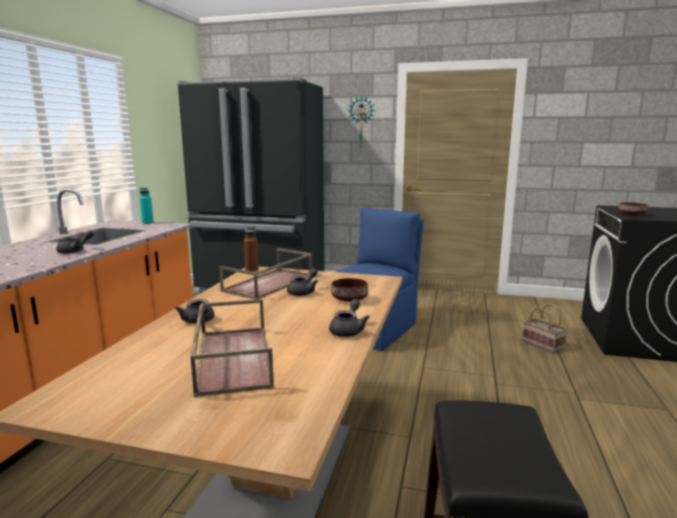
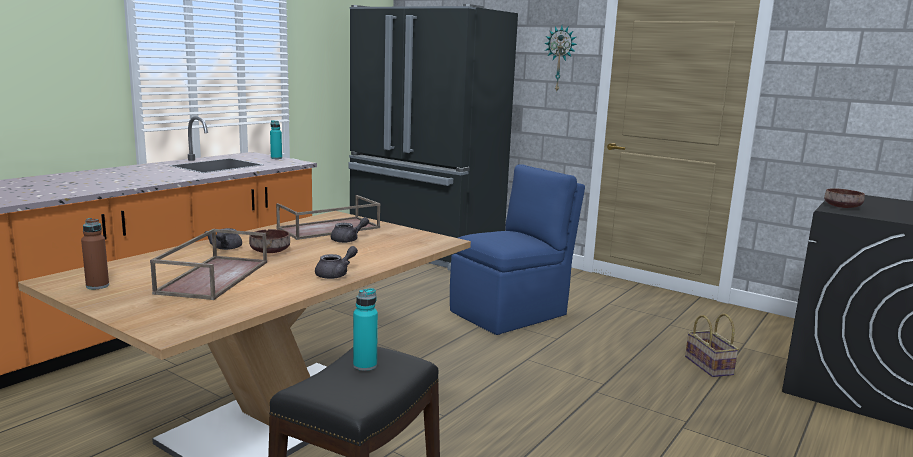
camera: 20 degrees right, 0 degrees up
(75, 251) = (178, 176): grey teapot -> none
(252, 271) = (331, 215): brown bottle -> brown bottle (97, 286)
(349, 299) = (380, 252): brown bowl -> brown bowl (269, 251)
(486, 427) = (365, 365): none -> turquoise bottle

